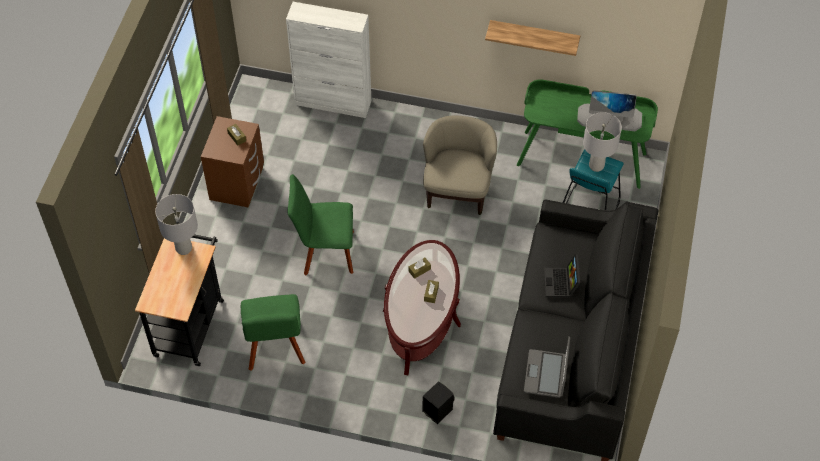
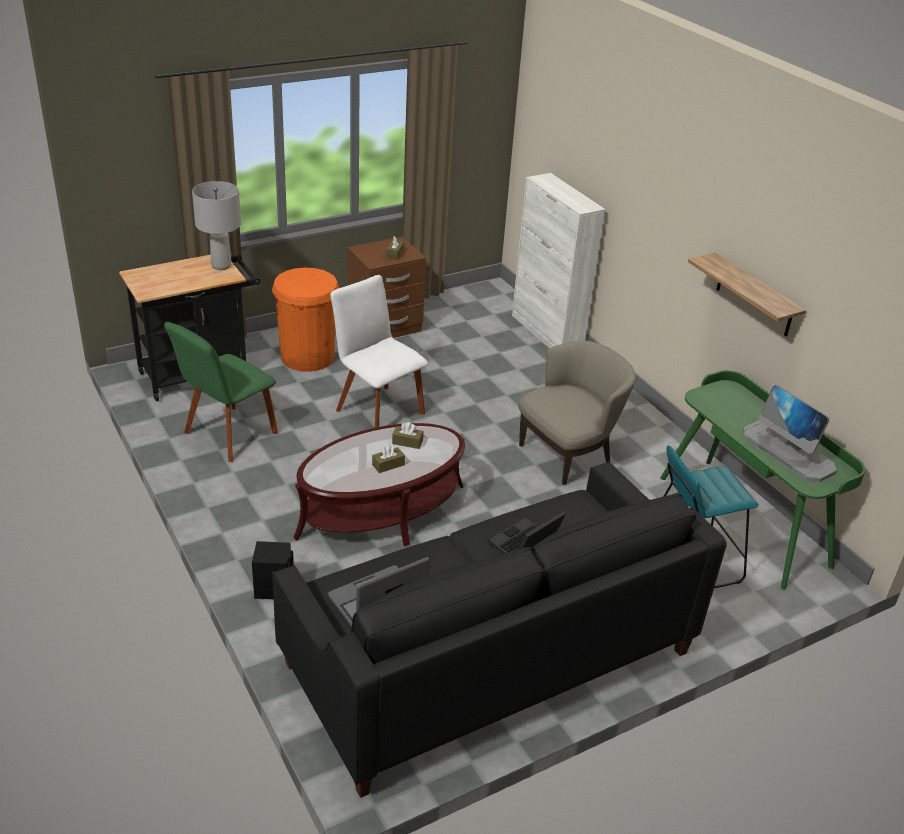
camera: 45 degrees right, 20 degrees down
(230, 251) = (307, 357): none -> orange trash can
(325, 252) = (377, 409): green chair -> white chair
(596, 165) = (718, 483): grey table lamp -> none

